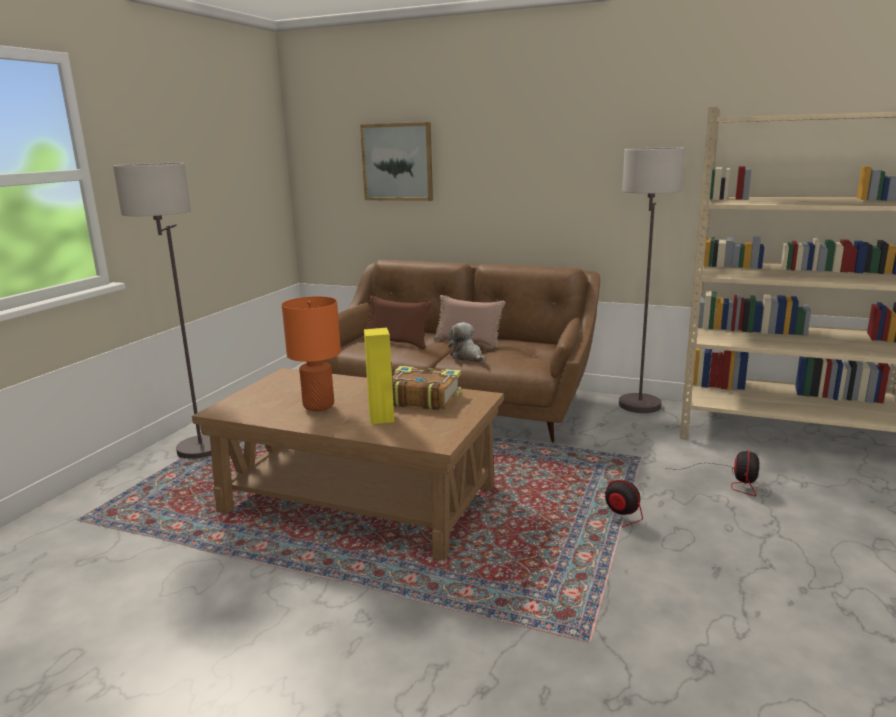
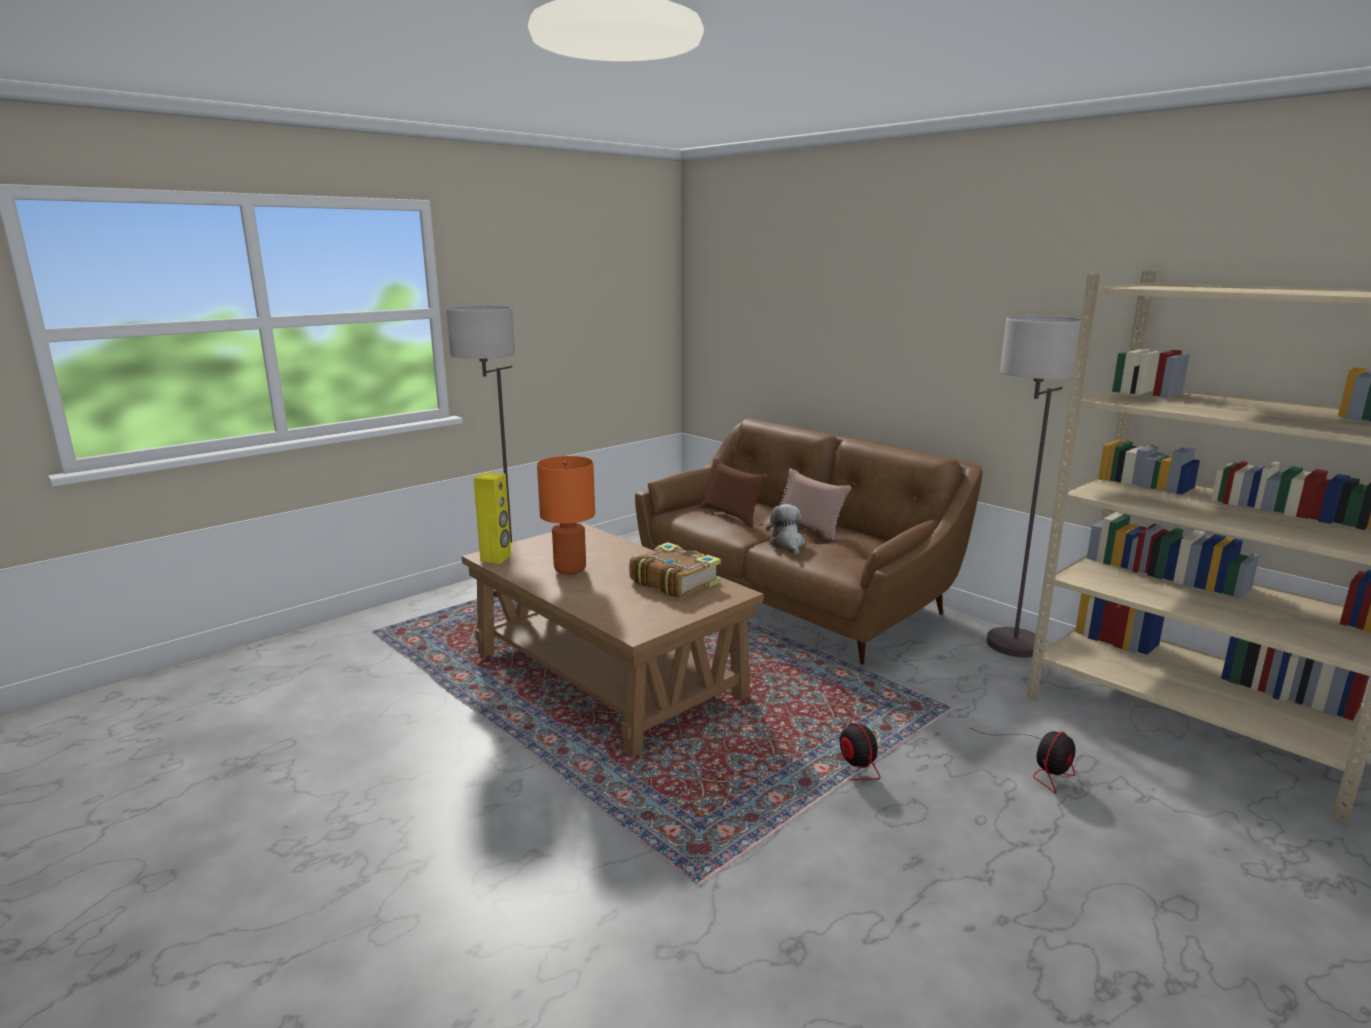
camera: 25 degrees right, 0 degrees up
(382, 418) = (614, 594): yellow speaker -> yellow speaker (496, 558)
(397, 162) = (782, 310): picture -> none

